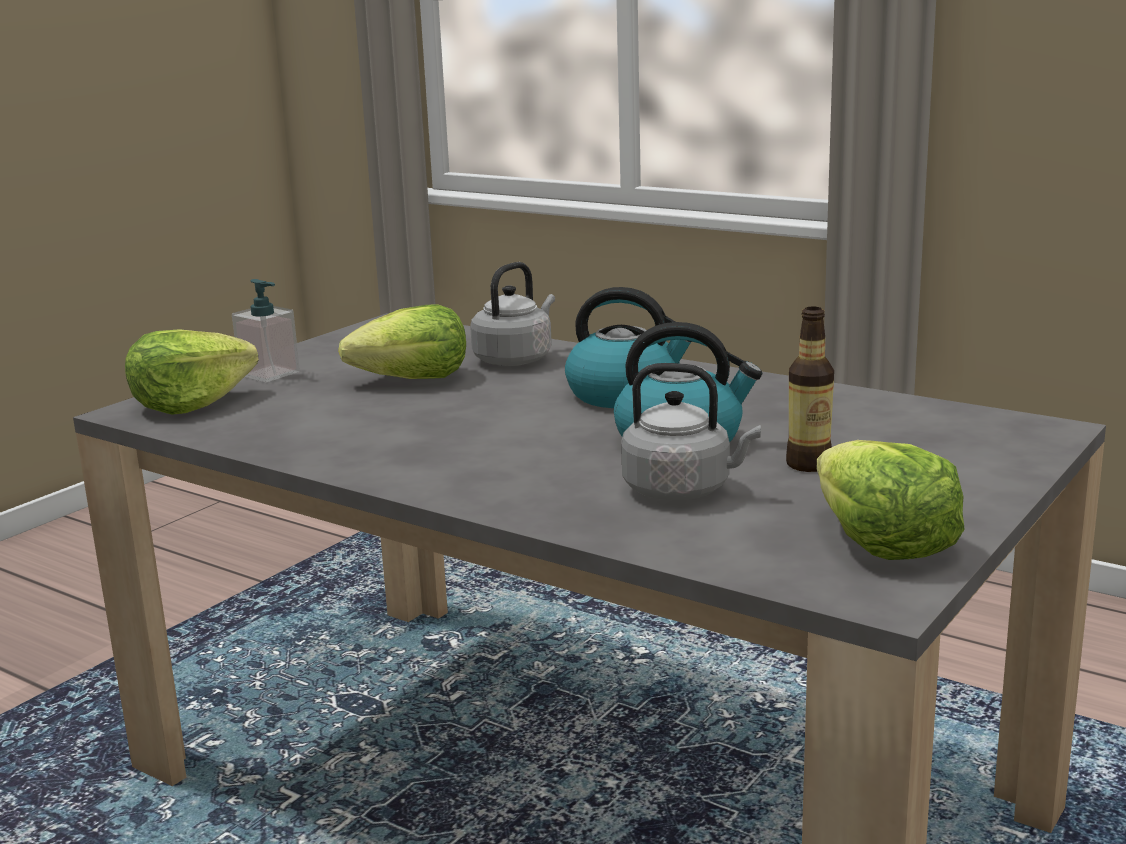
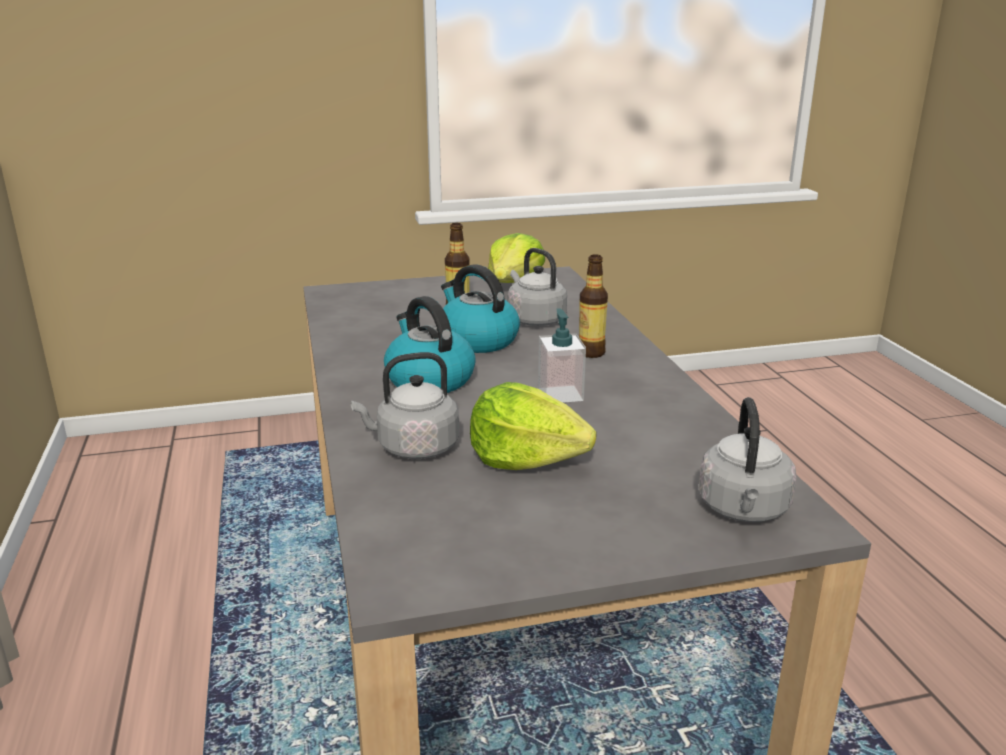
camera: 140 degrees left, 5 degrees up
(191, 404) = (743, 510): lettuce -> grey kettle
(269, 374) = (634, 530): soap dispenser -> soap dispenser (560, 394)
(514, 473) = (591, 353): none -> bottle

